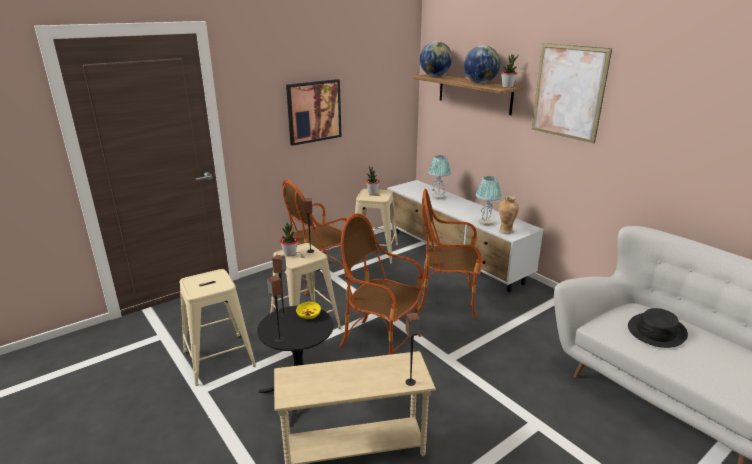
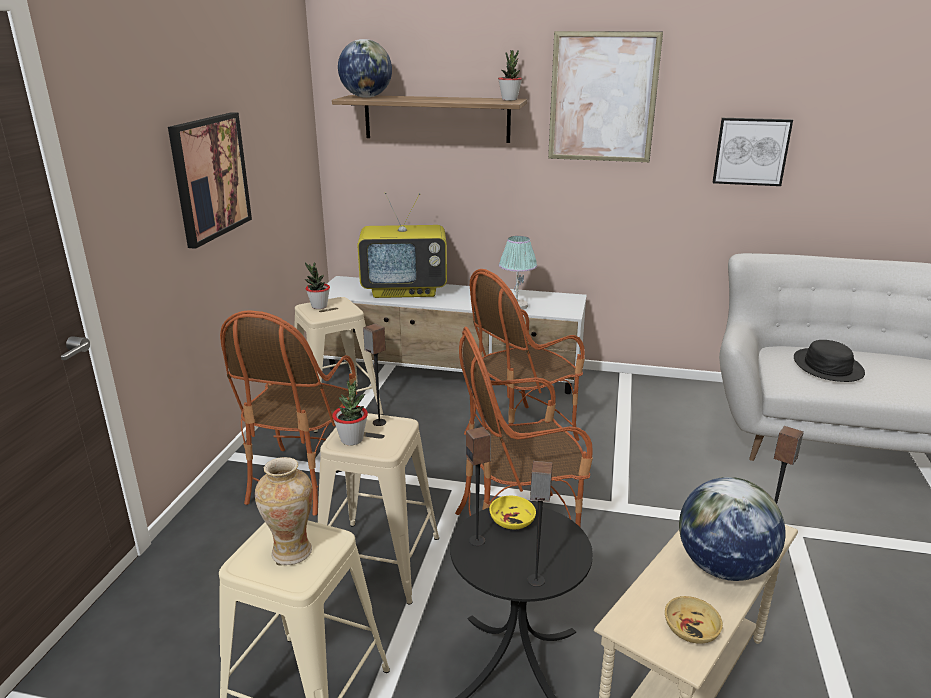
camera: 40 degrees left, 0 degrees up
(307, 391) = (691, 629): none -> beige bowl
(438, 197) = (405, 290): table lamp -> television
(480, 83) = (460, 99): globe -> globe (722, 567)
(506, 231) = (554, 309): vase -> vase (291, 551)
(669, 148) = (751, 151): none -> picture

